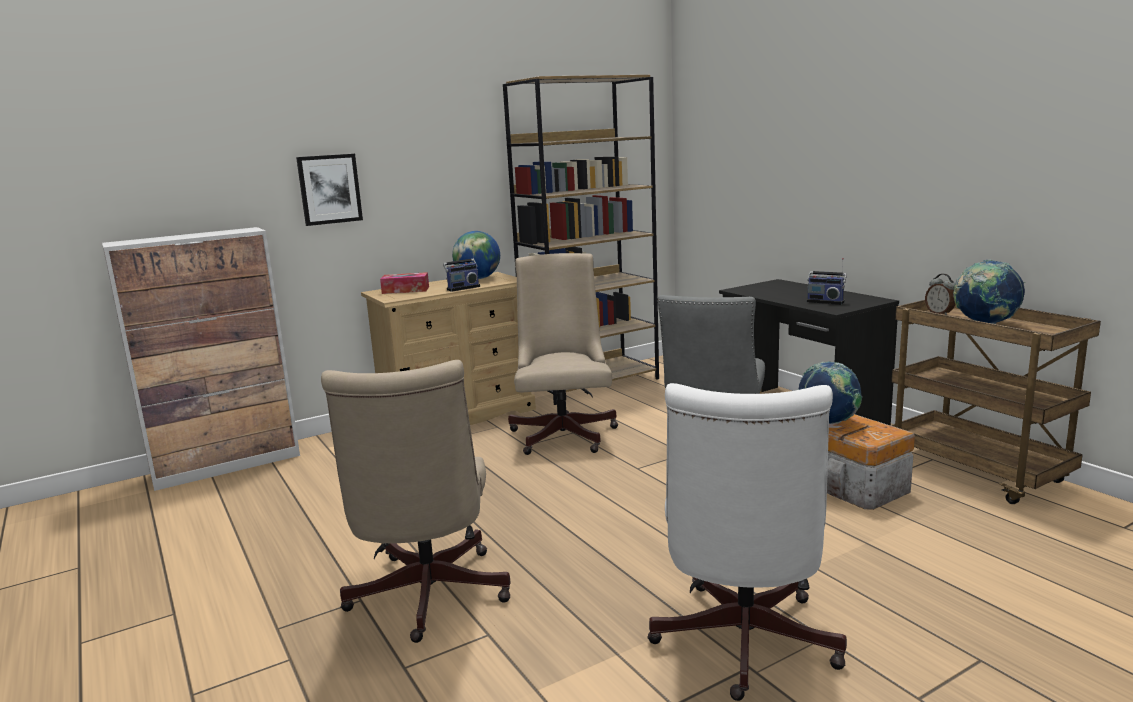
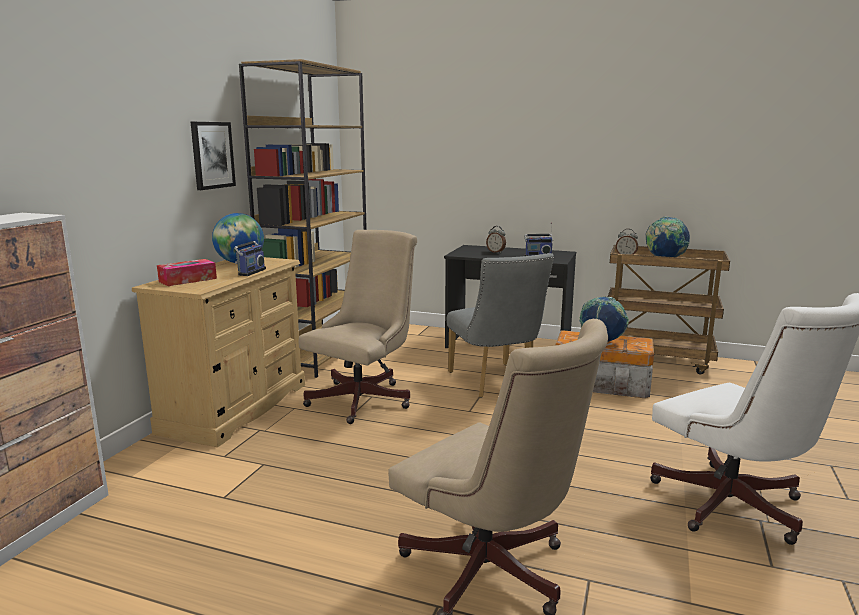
camera: 40 degrees left, 0 degrees up
(329, 189) = (95, 165): picture -> picture (212, 155)
(564, 433) = (365, 398): beige office chair -> beige office chair turned 75 degrees clockwise
(789, 291) = (496, 252): none -> alarm clock

